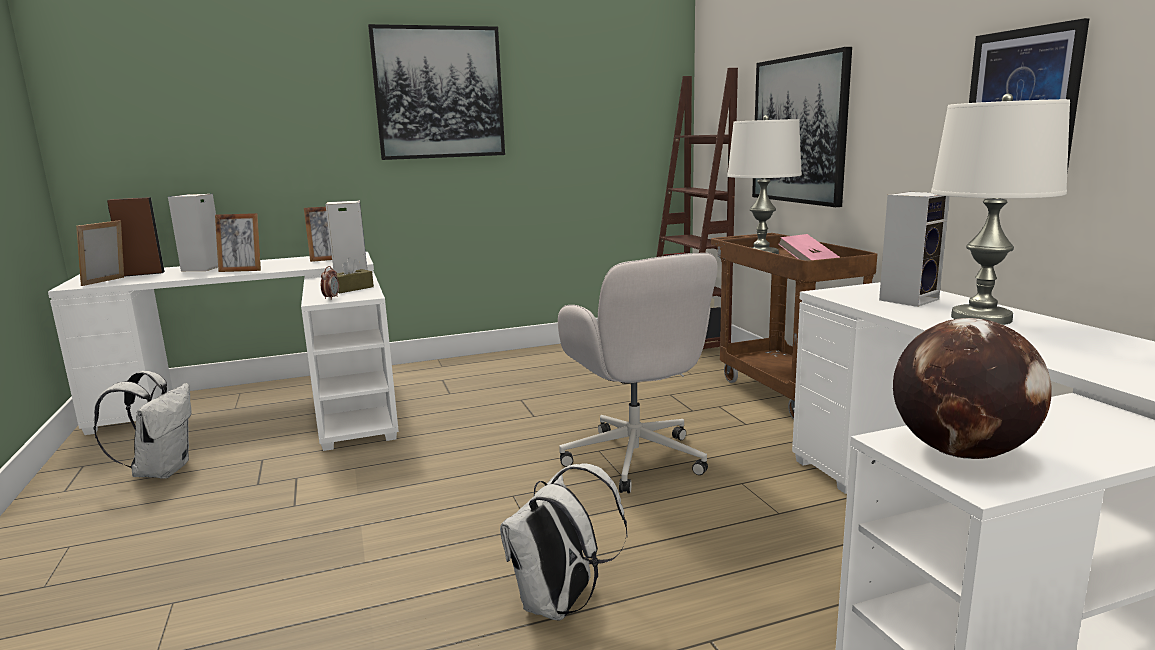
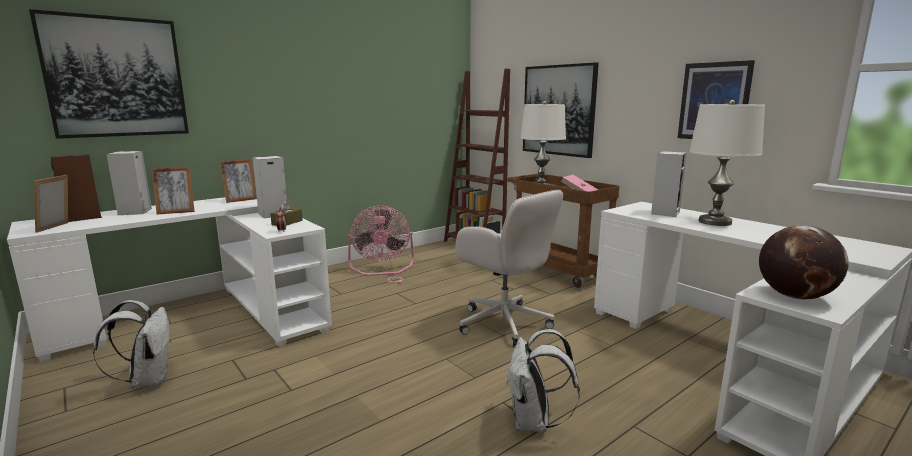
camera: 20 degrees left, 0 degrees up
(439, 93) = (311, 76): picture -> picture (116, 77)
(527, 370) = (384, 272): none -> pink fan

